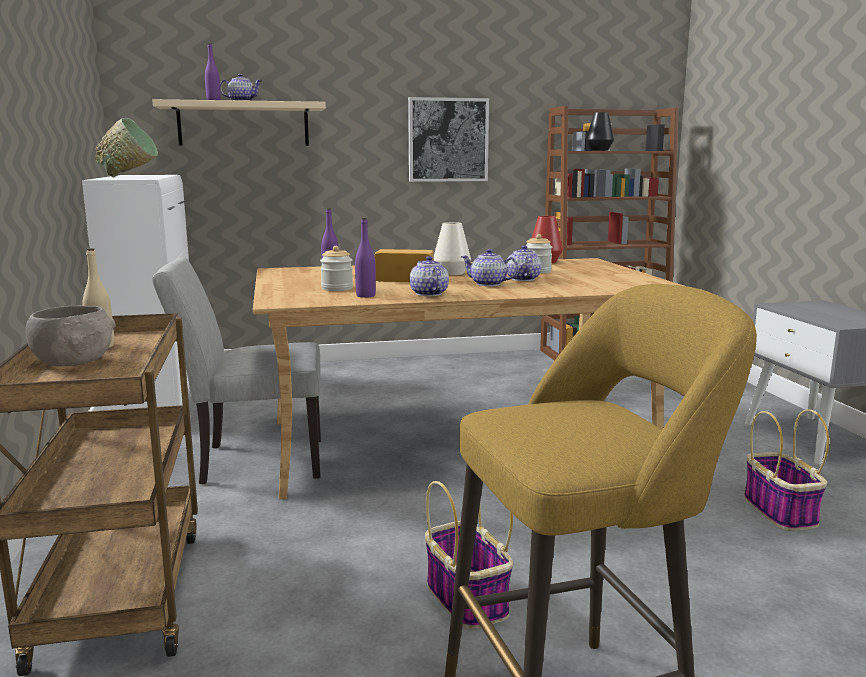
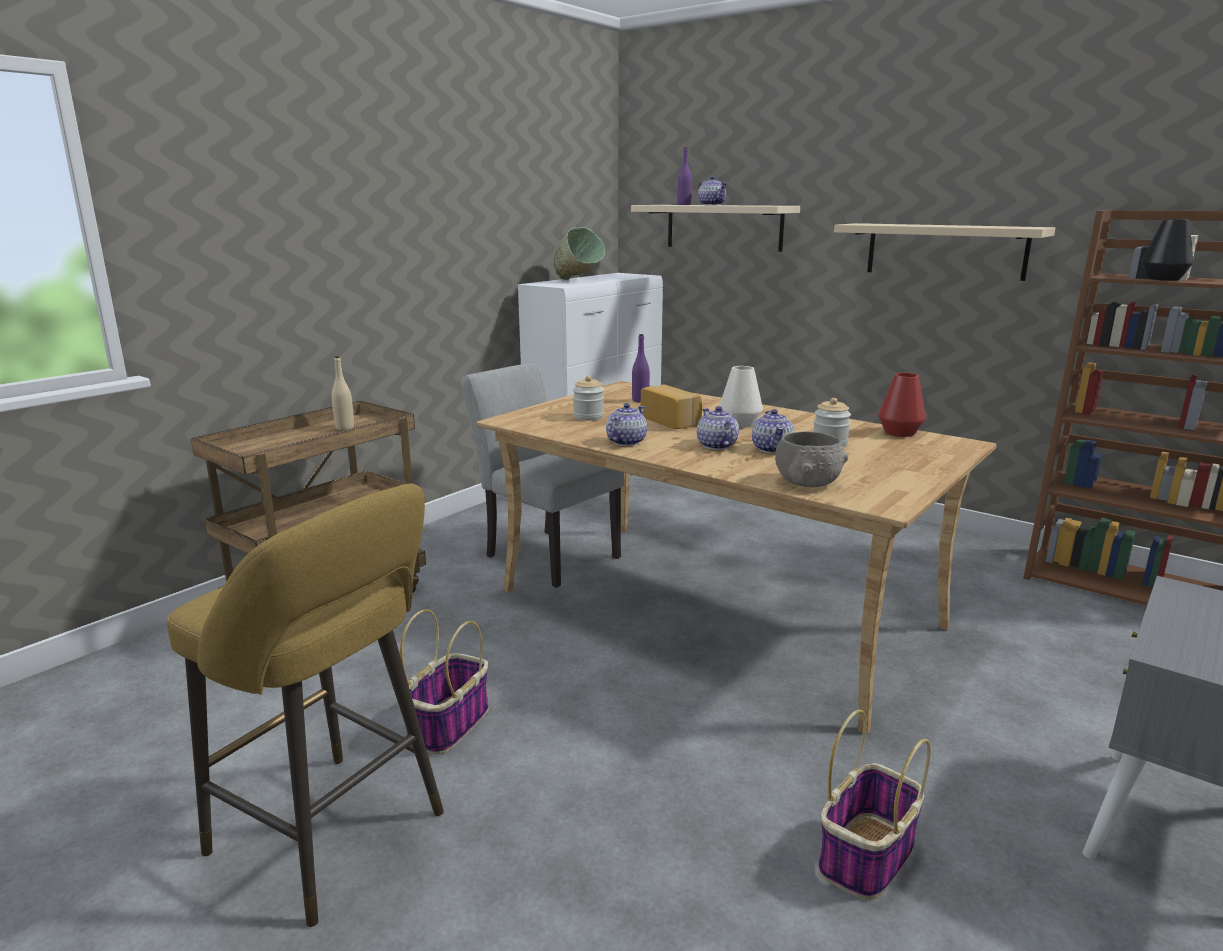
camera: 50 degrees right, 5 degrees up
(74, 362) = (302, 435): grey bowl -> grey bowl (808, 482)
(365, 296) = (577, 430): purple bottle -> none
(448, 140) = (945, 250): picture -> beige shelf
(522, 279) = (772, 449): teapot -> teapot turned 135 degrees clockwise

